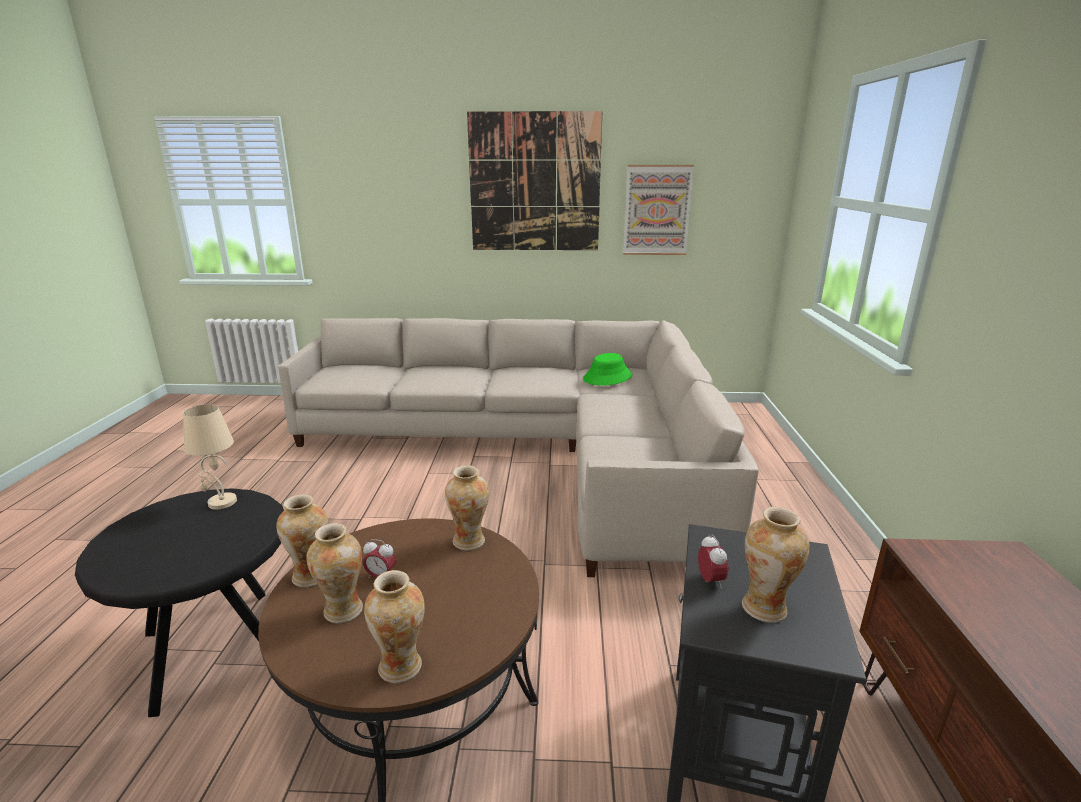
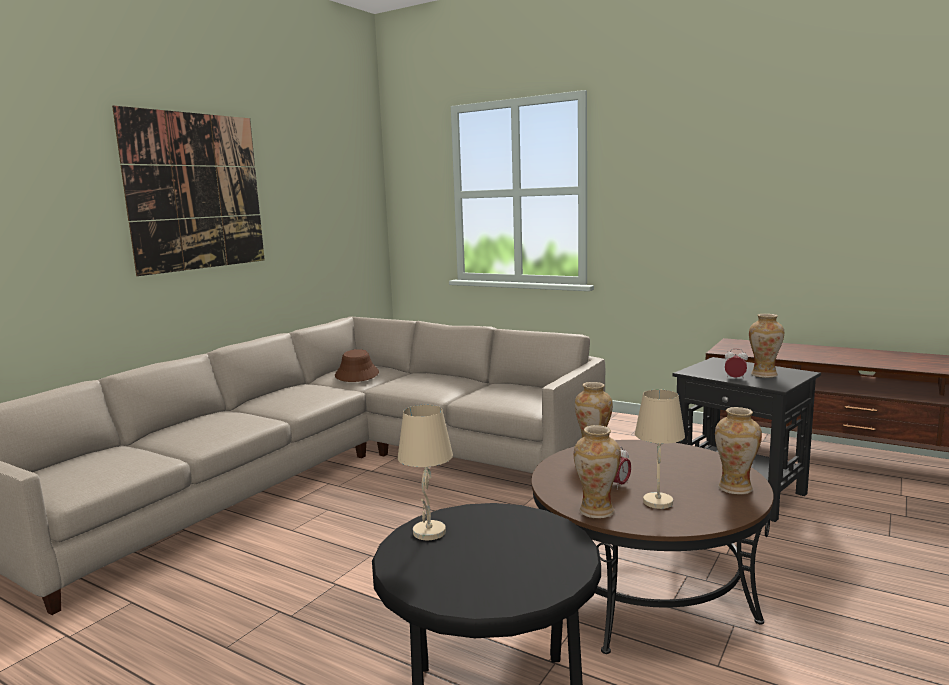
camera: 60 degrees left, 10 degrees down
(343, 610) = (657, 501): vase -> beige table lamp
(607, 377) = (357, 374): green hat -> brown hat
(657, 210) = (304, 216): picture -> none

